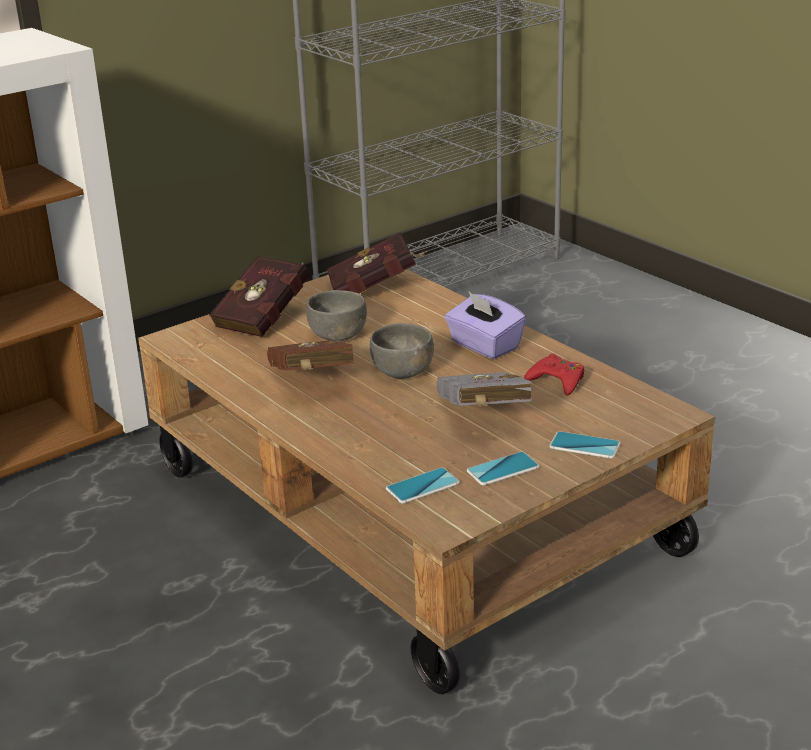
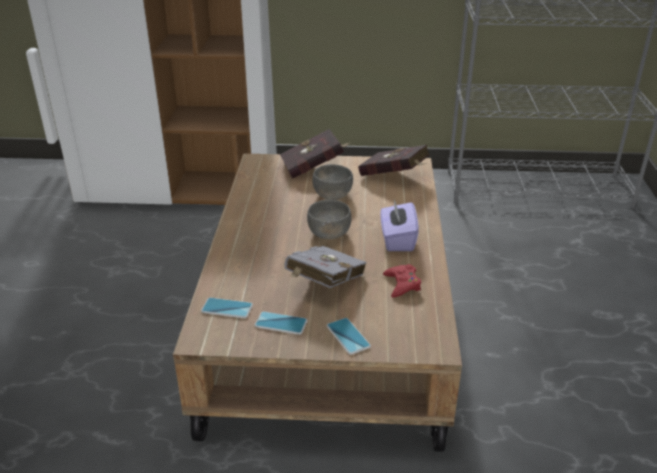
camera: 40 degrees right, 5 degrees up
(311, 382) = (275, 216): brown book -> none

